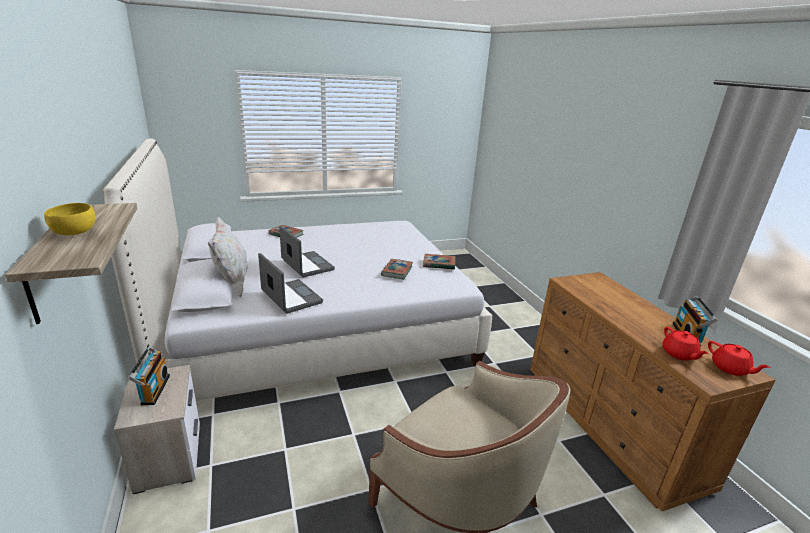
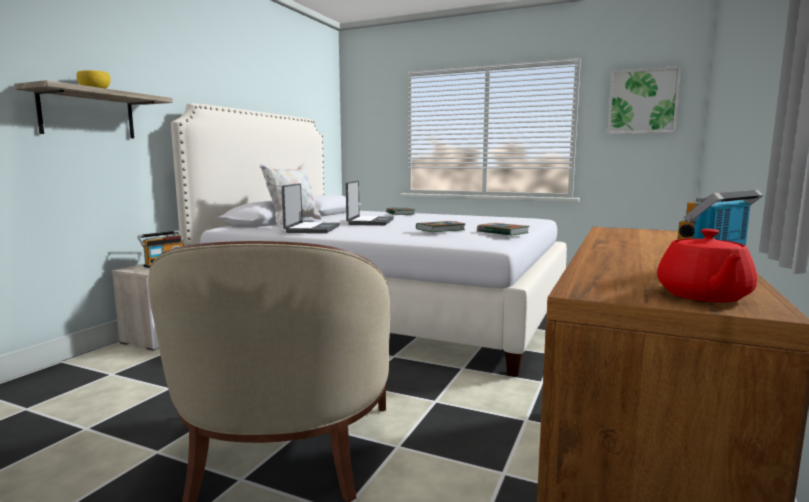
camera: 45 degrees right, 15 degrees down
(444, 116) = (643, 101): none -> picture
(679, 354) = (620, 272): red teapot -> none

